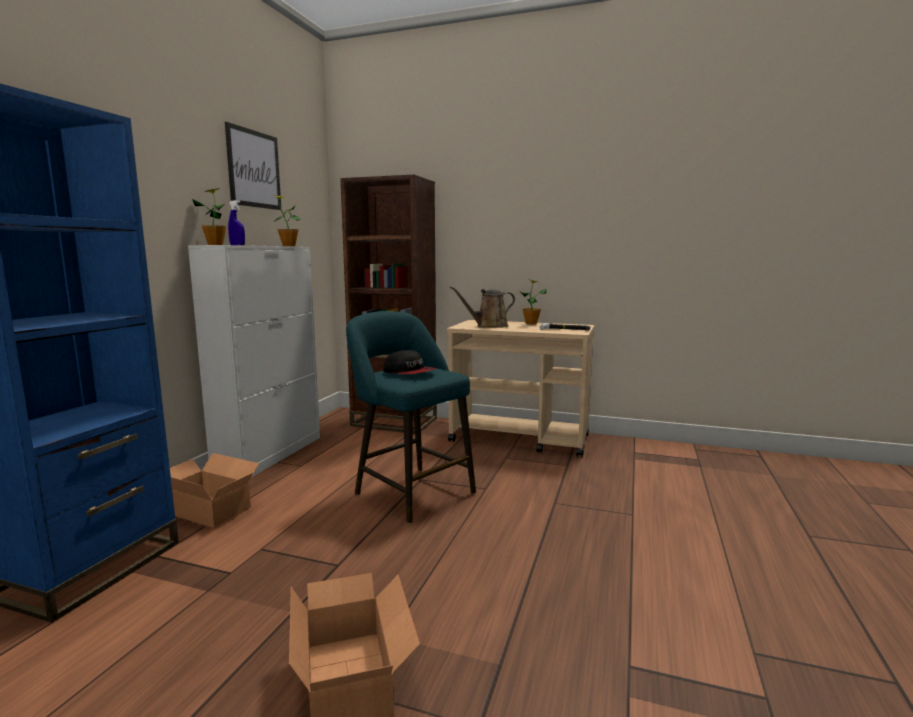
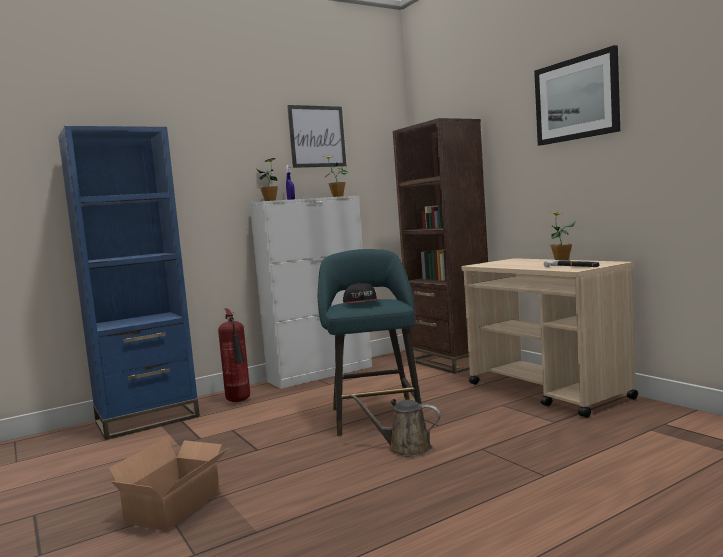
camera: 40 degrees right, 5 degrees down
(210, 508) = (239, 401): cardboard box -> fire extinguisher
(489, 326) = (505, 264): brown watering can -> brown watering can (405, 448)
(545, 180) = (576, 99): none -> picture

